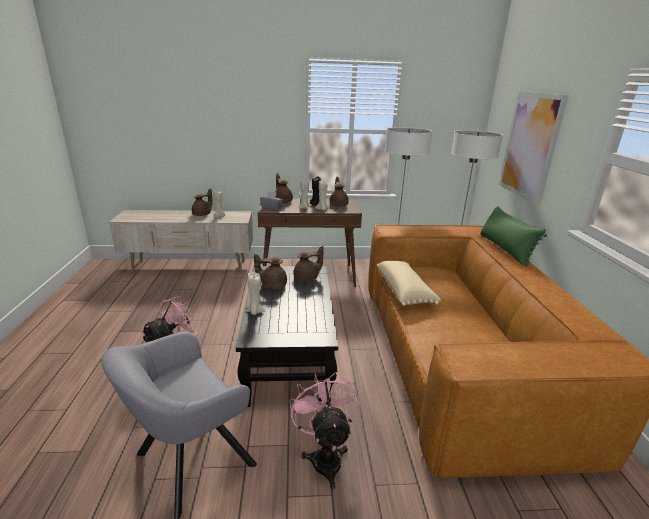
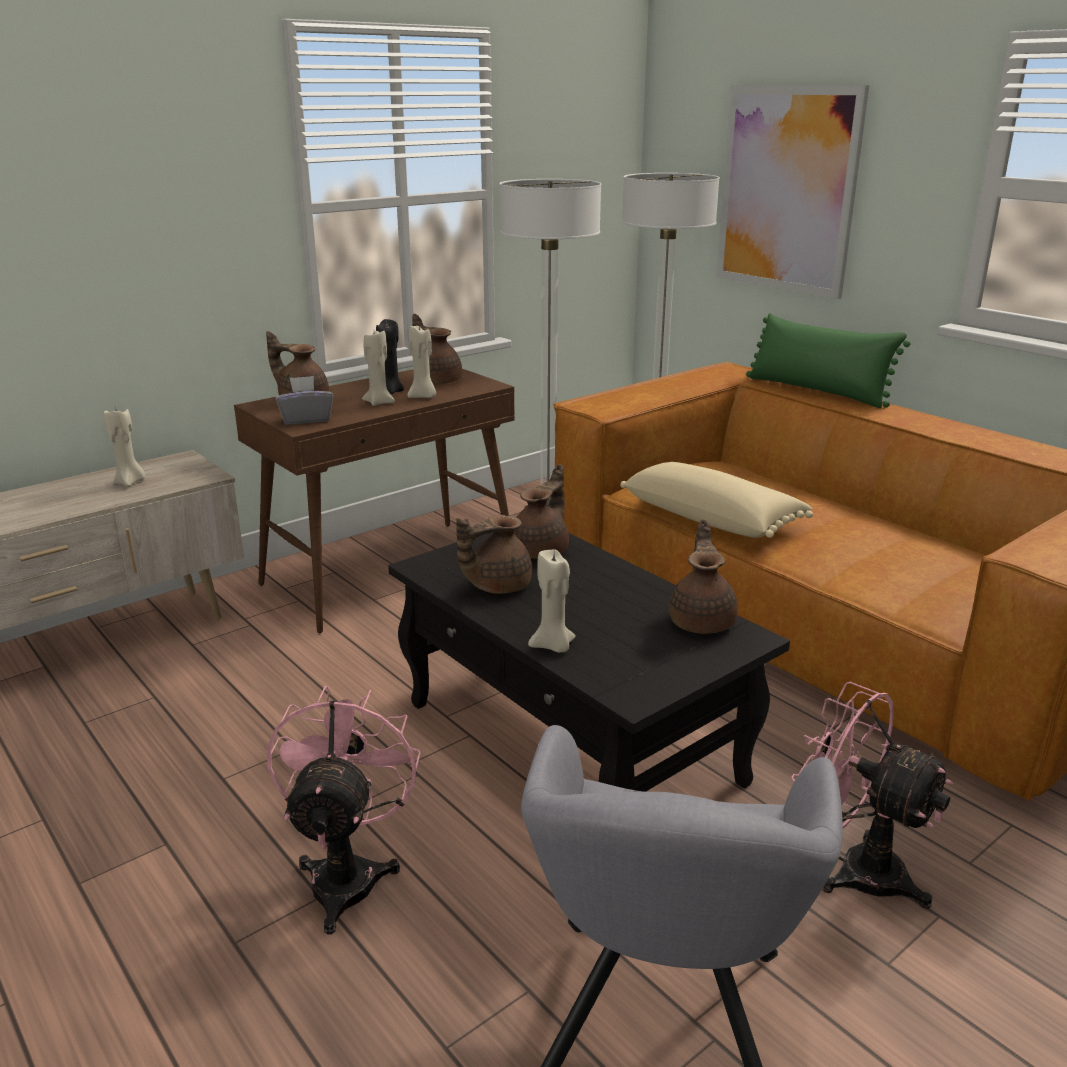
camera: 35 degrees left, 0 degrees up
(202, 214) = (72, 490): brown teapot -> brown teapot (702, 621)

